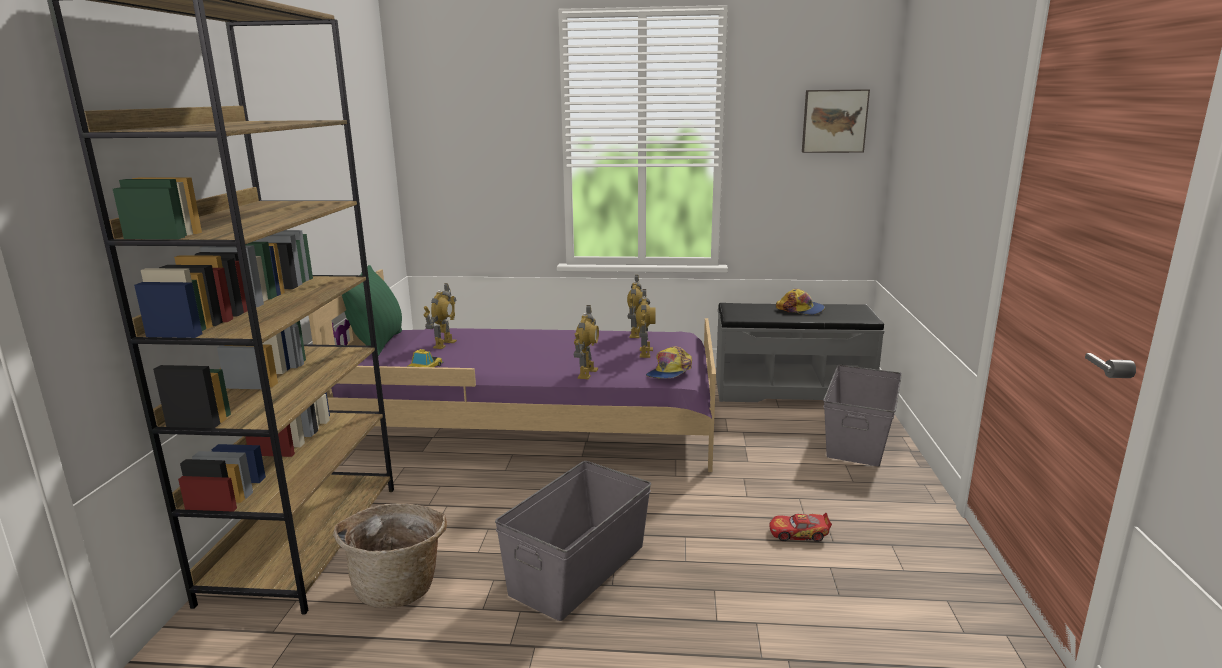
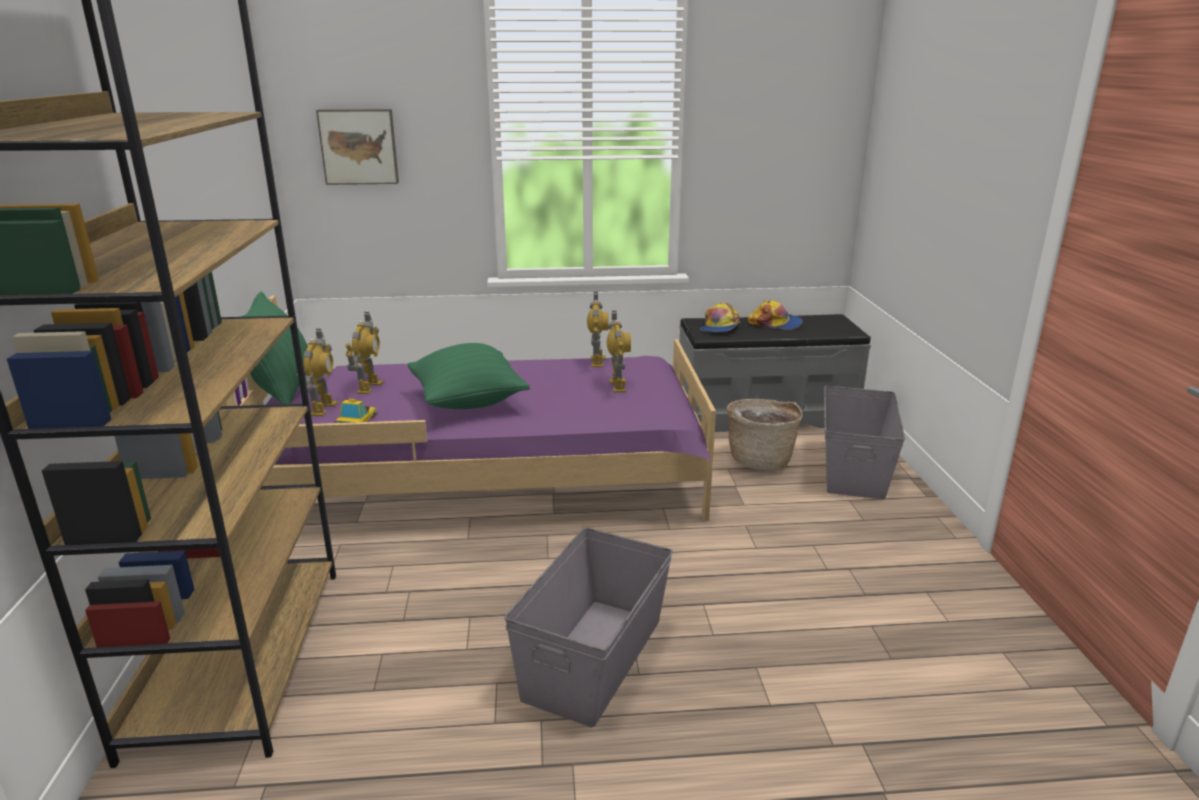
camera: 10 degrees left, 5 degrees up
(399, 586) = (381, 704): basket -> basket (760, 459)
(517, 359) = (468, 402): none -> green pillow
(587, 373) = (559, 417): toy robot -> toy robot (323, 408)
(669, 372) = (656, 410): cap -> cap (719, 327)
(798, 533) = (826, 588): toy car -> none
(834, 121) = (808, 104): picture -> picture (359, 146)

